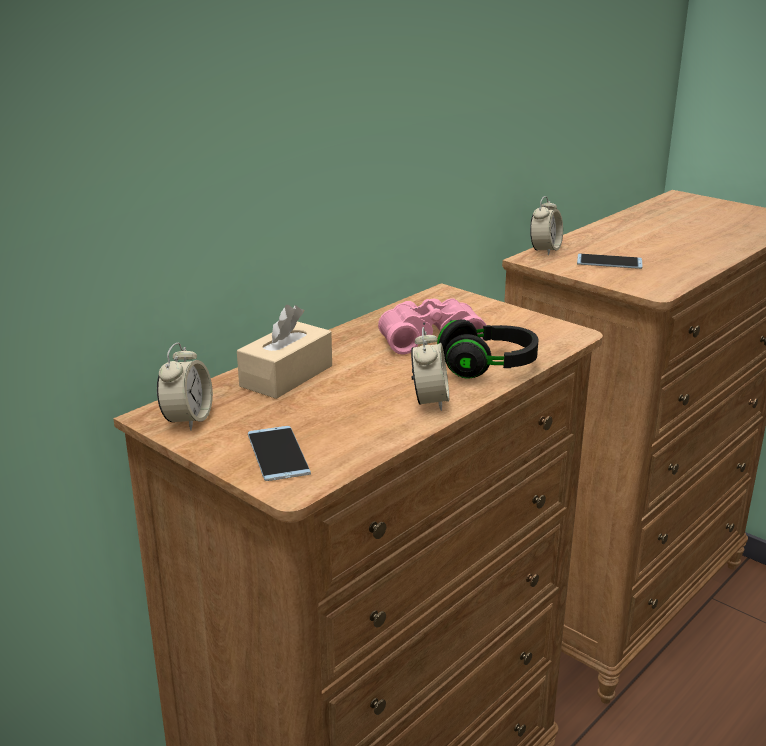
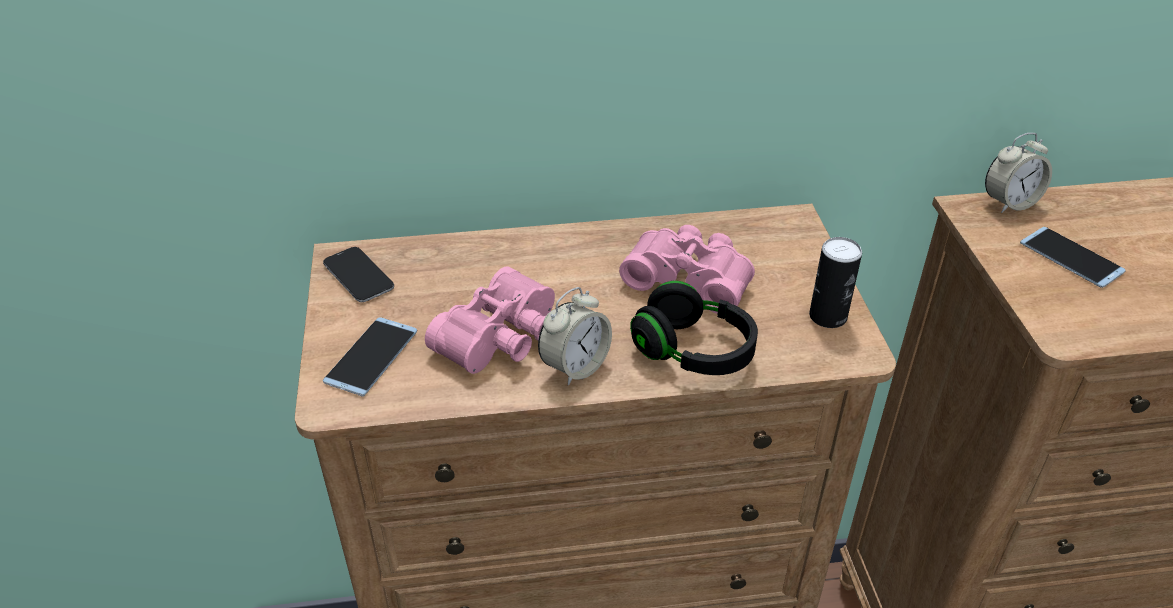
camera: 40 degrees right, 15 degrees up
(188, 419) = (358, 276): alarm clock -> phone
(286, 376) = (496, 264): beige tissue box -> none
(358, 408) = (503, 338): none -> pink binoculars
(534, 325) = (828, 316): none -> can

